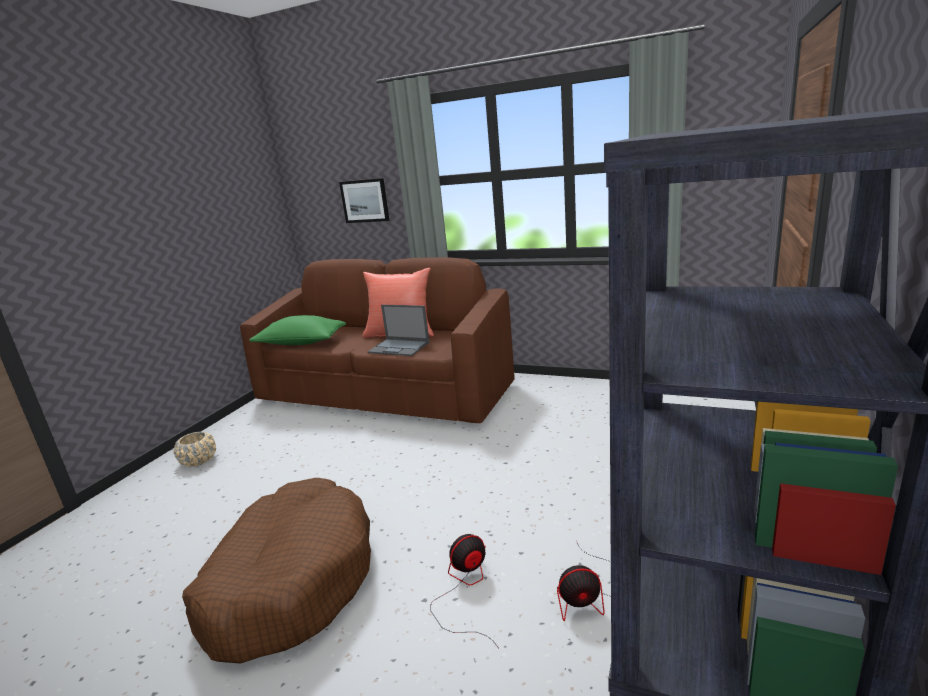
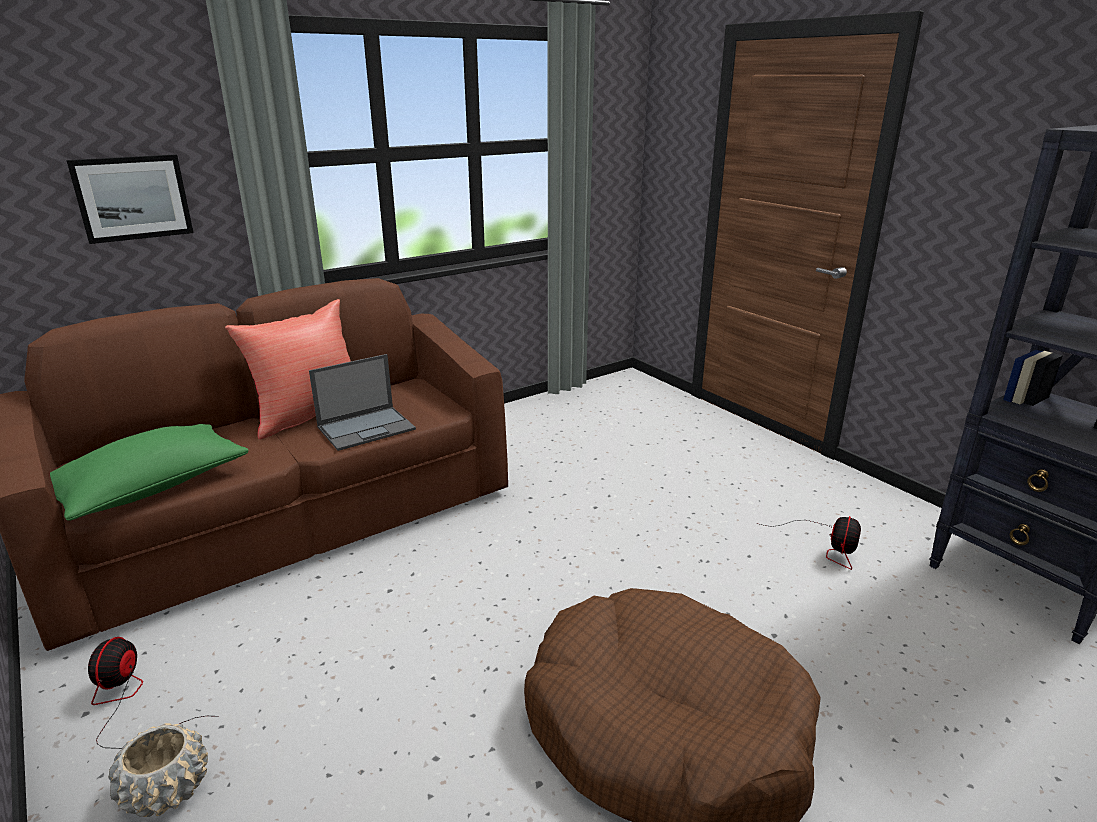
camera: 60 degrees left, 5 degrees up
(465, 589) = (777, 605): fan -> fan (130, 703)

